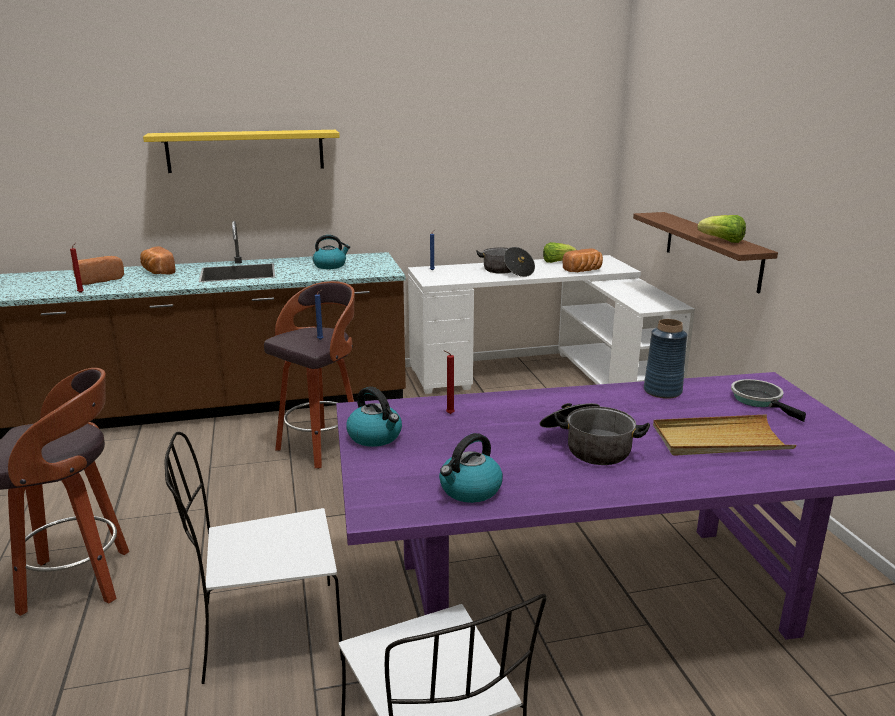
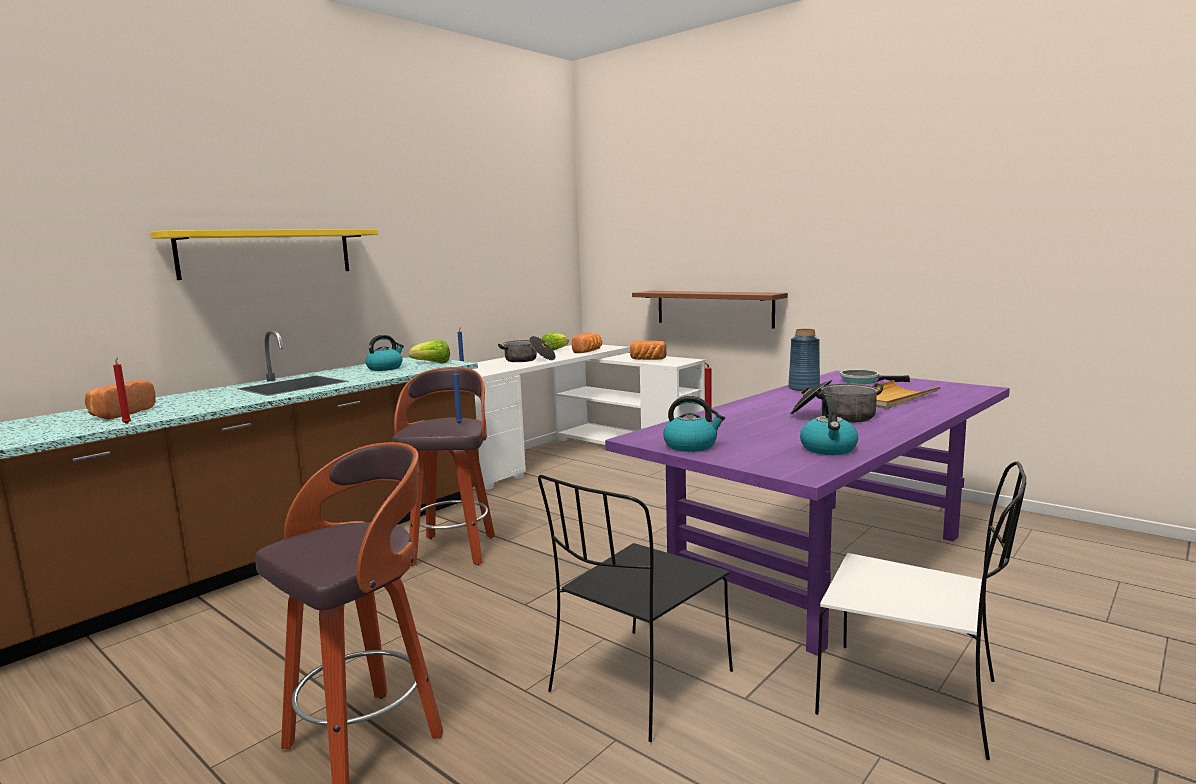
camera: 35 degrees left, 10 degrees down
(157, 272) = (186, 398): bread -> bread (647, 360)
(266, 632) = (638, 684): white chair -> black chair
(722, 241) = (739, 293): lettuce -> lettuce (432, 363)

